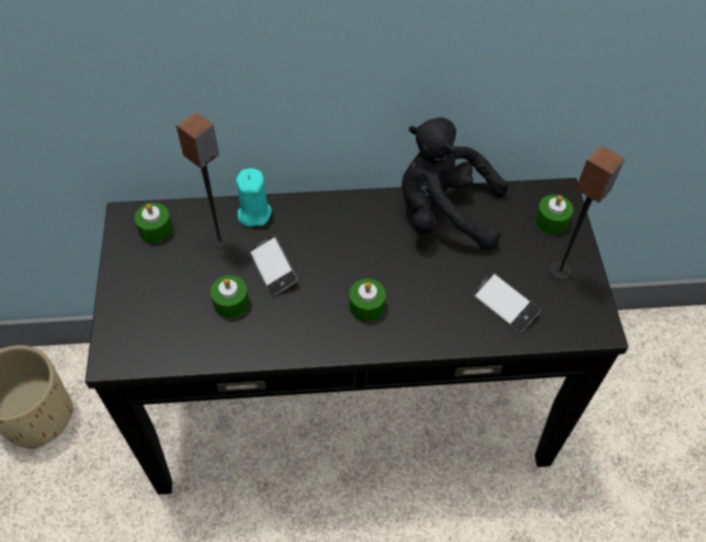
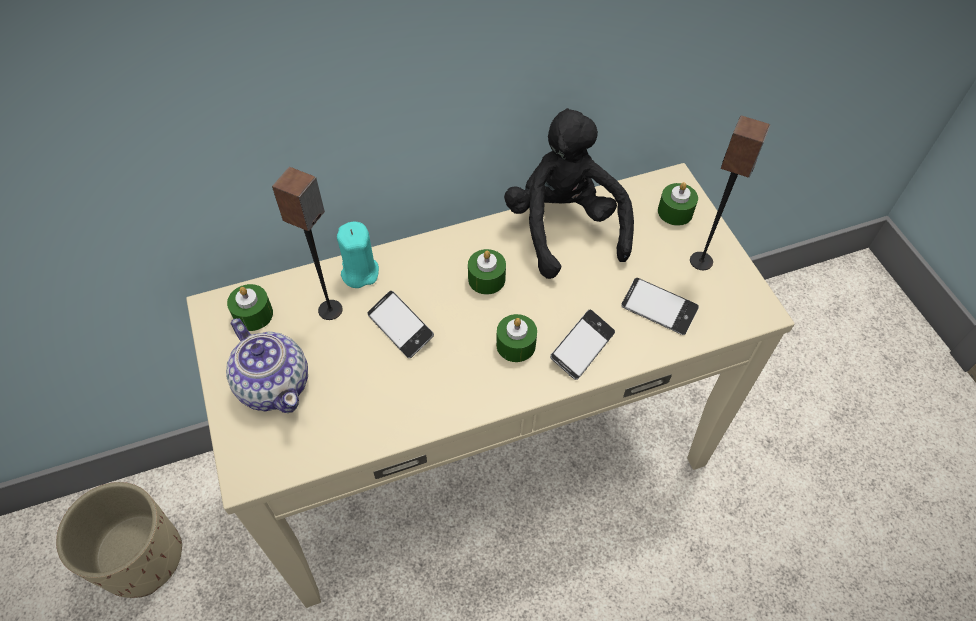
camera: 15 degrees left, 0 degrees up
(155, 291) = (274, 384): none -> teapot
(231, 303) = (366, 376): green candle -> green candle (486, 279)
(350, 403) = (485, 453): black console table -> beige console table
(424, 322) = (582, 347): none -> phone
(444, 213) = (564, 227): black plush toy -> black plush toy turned 75 degrees clockwise

